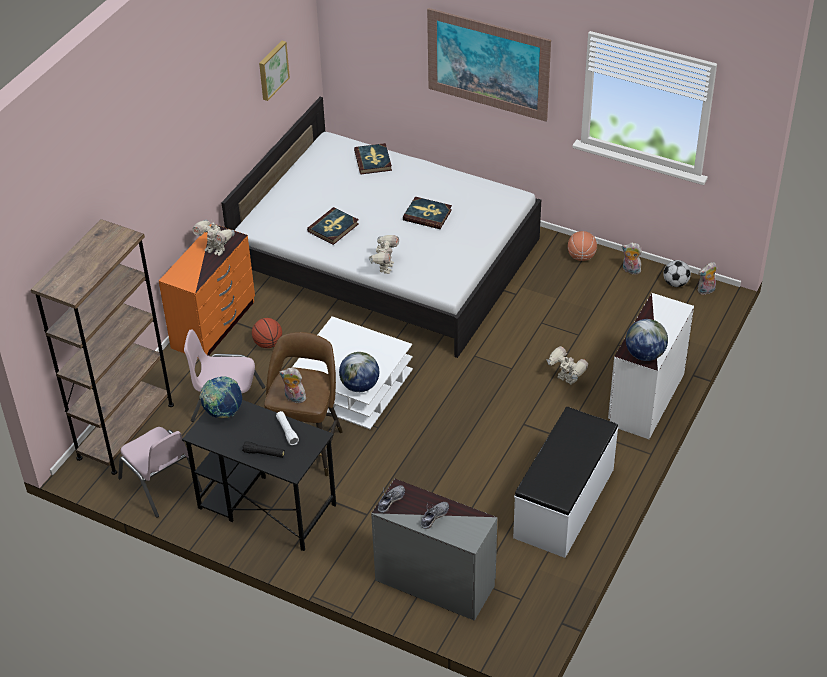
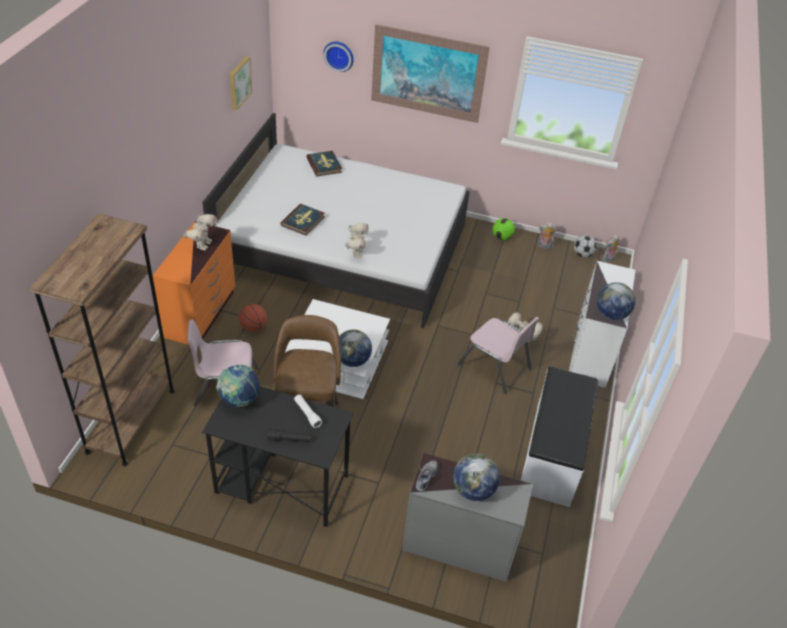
camera: 15 degrees left, 0 degrees up
(161, 484) = (173, 472): pink chair -> pink chair (495, 367)
(215, 250) = (203, 244): toy robot -> toy robot turned 90 degrees counterclockwise
(294, 398) = (304, 379): plush toy -> none
(391, 37) = (339, 55): none -> wall clock
(427, 215) = (382, 207): book -> none
(434, 517) = (473, 490): shoe -> globe
(581, 256) = (502, 237): basketball -> football

